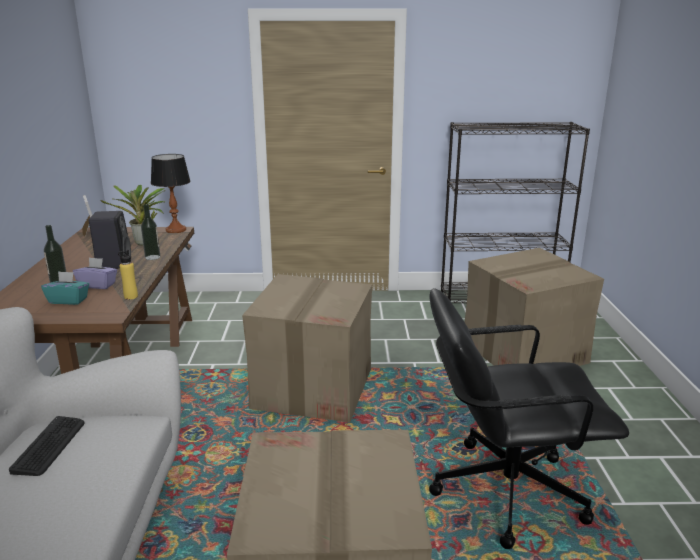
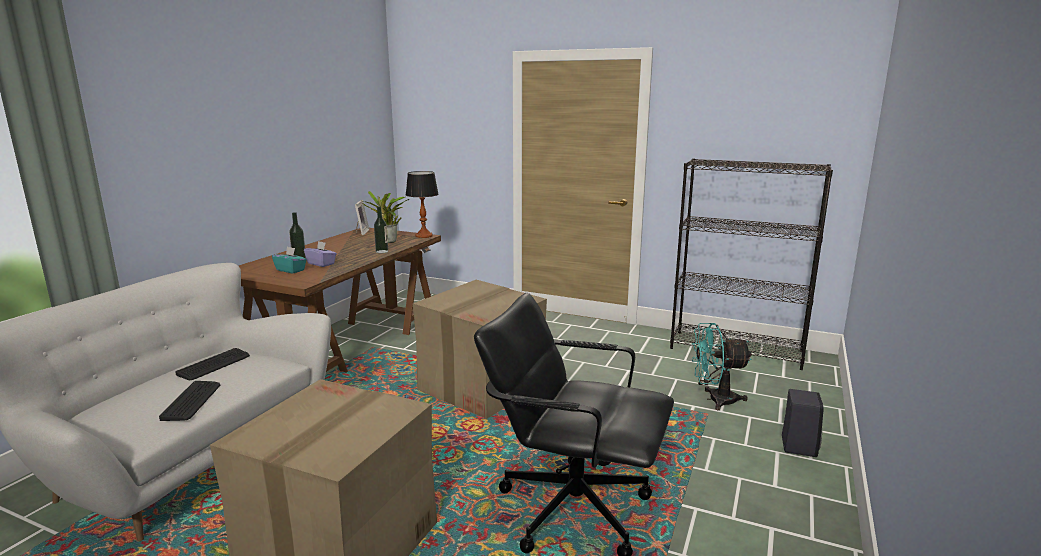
camera: 25 degrees right, 5 degrees down
(77, 503) = (192, 401): none -> keyboard
(114, 263) = (350, 252): black speaker -> black speaker (798, 446)
(131, 296) = (332, 274): yellow bottle -> none
(525, 351) = (715, 400): cardboard box -> turquoise fan

